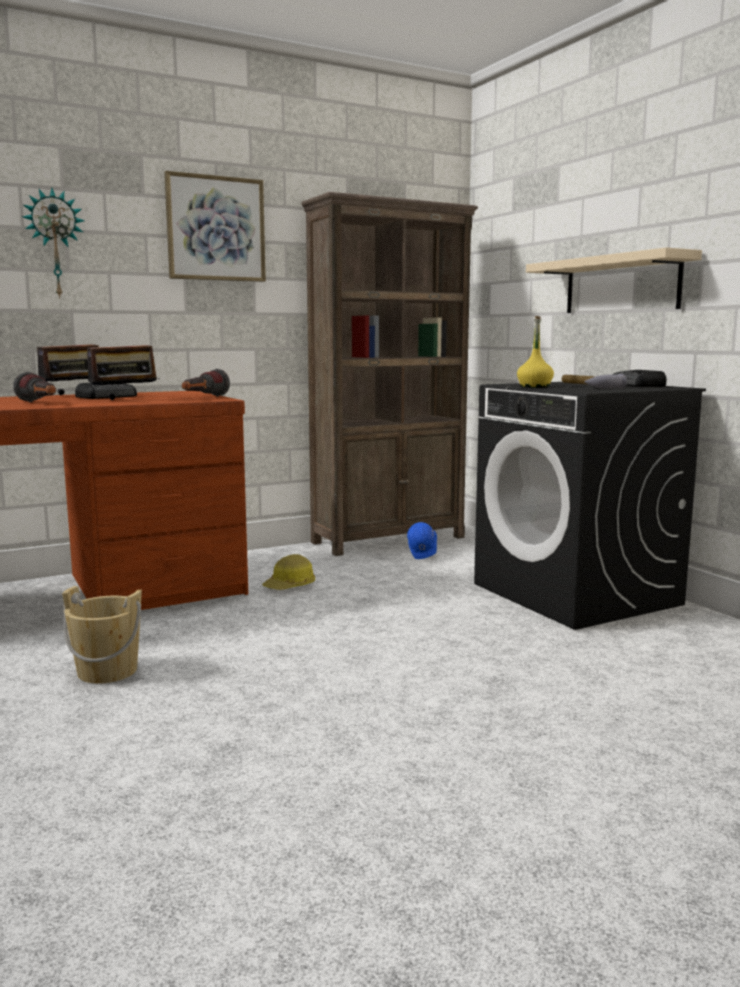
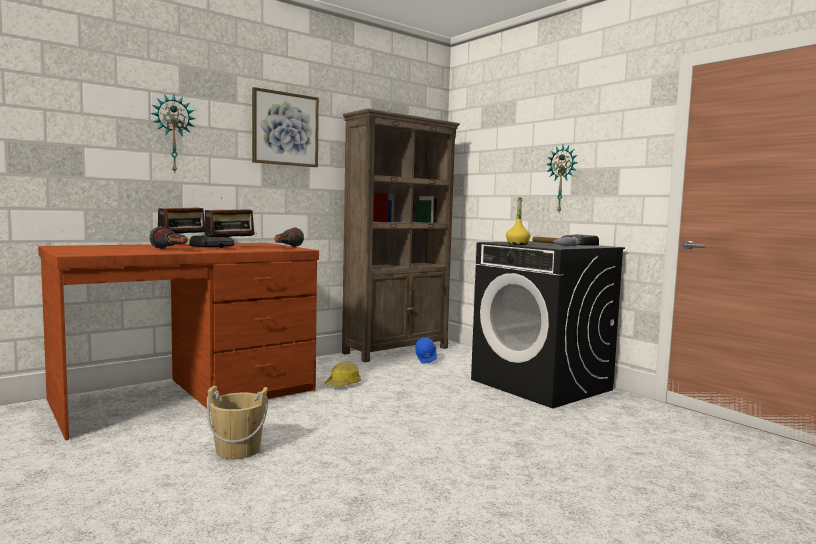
camera: 10 degrees left, 5 degrees down
(621, 285) = (562, 179): beige shelf -> wall clock

